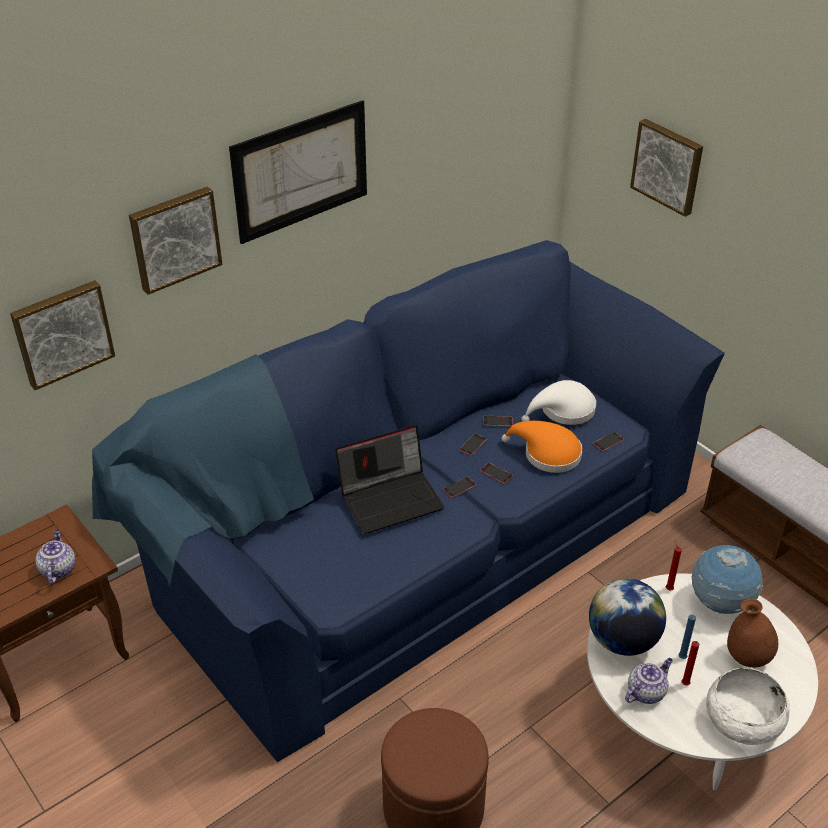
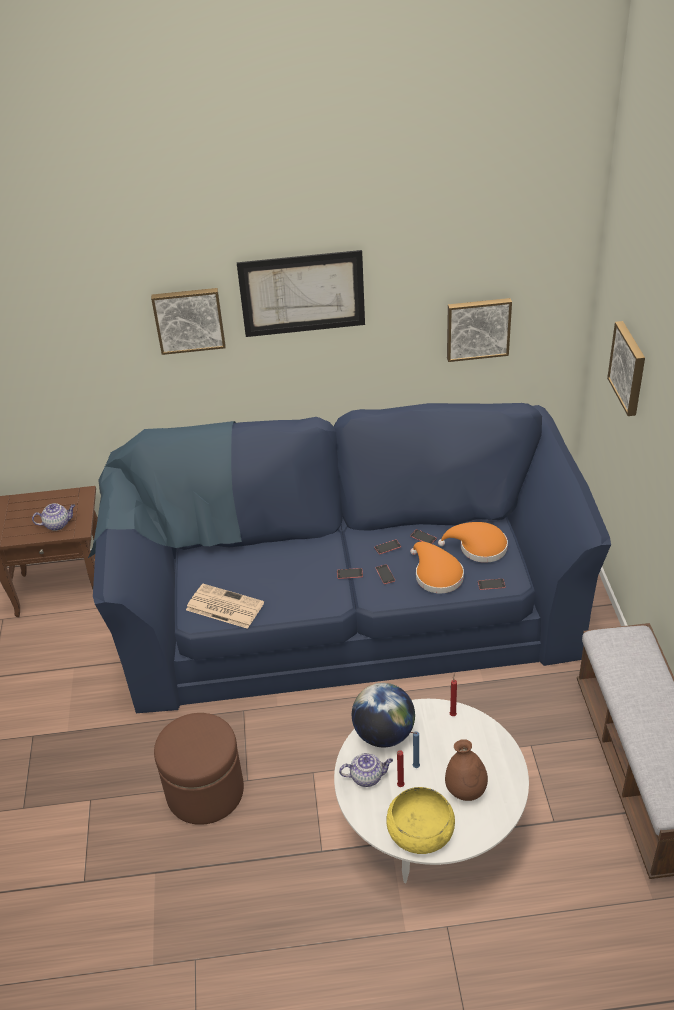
camera: 35 degrees right, 0 degrees up
(58, 569) = (58, 524): teapot -> teapot turned 45 degrees clockwise
(62, 333) = (97, 364): picture -> picture (478, 328)
(353, 580) = (223, 606): none -> newspaper
(391, 498) = (296, 562): laptop -> none
(563, 410) = (479, 548): white hat -> orange hat
(720, 604) = (482, 743): globe -> none
(743, 718) = (420, 830): white bowl -> yellow bowl

